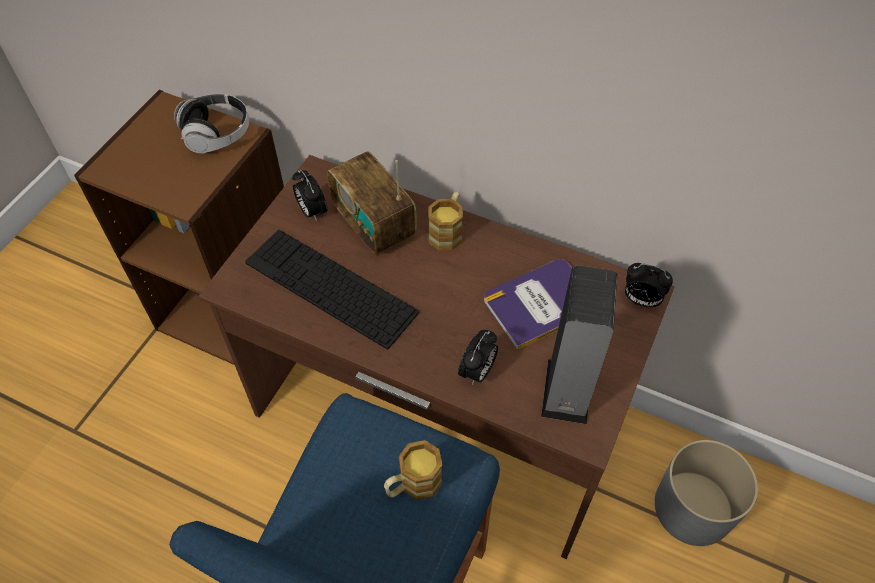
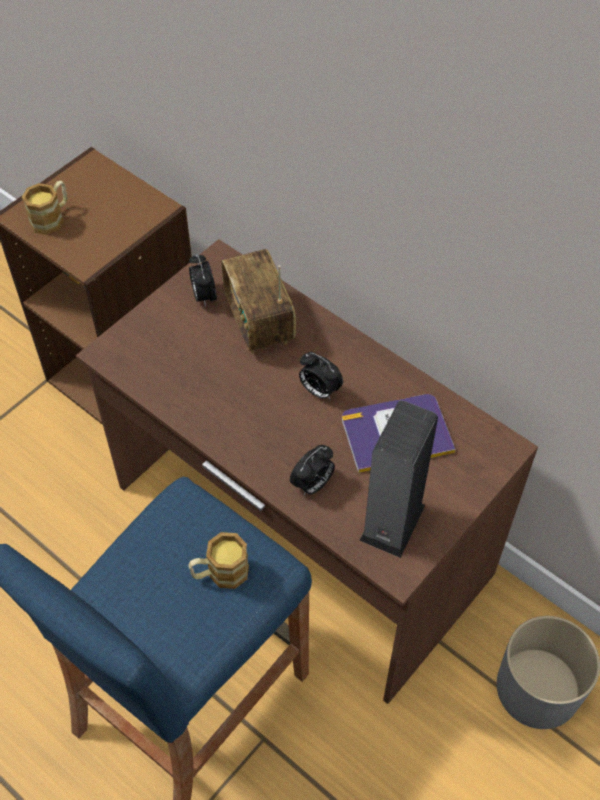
camera: 15 degrees right, 0 degrees up
(216, 134) = (133, 202): headphones -> none
(330, 287) = (199, 373): keyboard -> none
(448, 231) = (329, 343): mug -> mug (52, 218)
(641, 300) = (498, 453): alarm clock -> alarm clock (319, 391)

